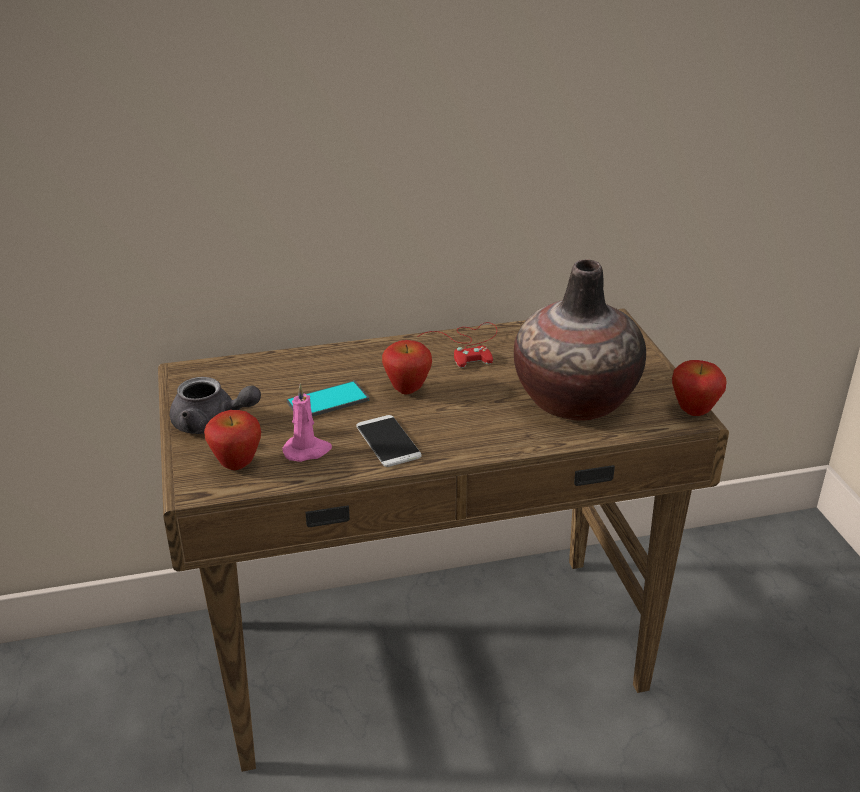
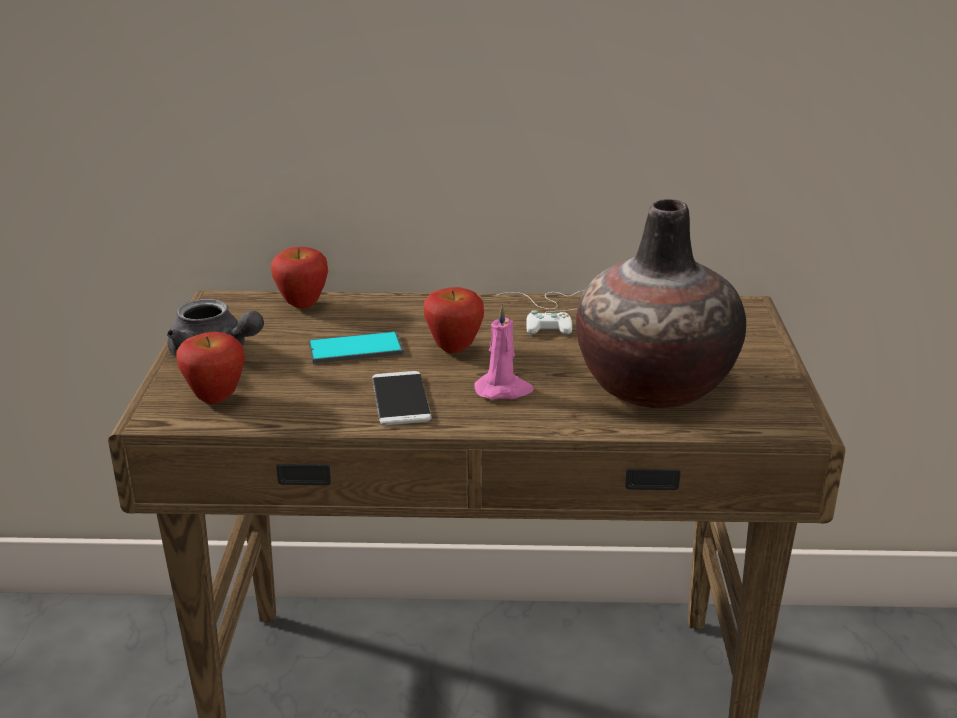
camera: 15 degrees right, 5 degrees down
(307, 451) = (302, 395): pink candle -> pink candle (504, 390)
(469, 345) = (554, 312): red game controller -> white game controller
(693, 412) = (804, 419): apple -> apple (302, 305)

